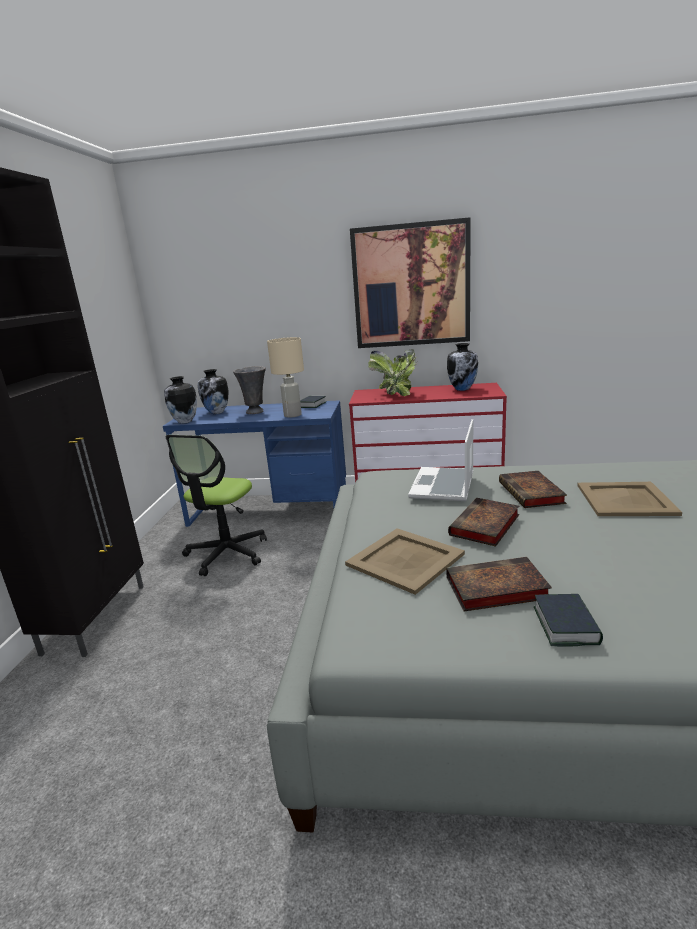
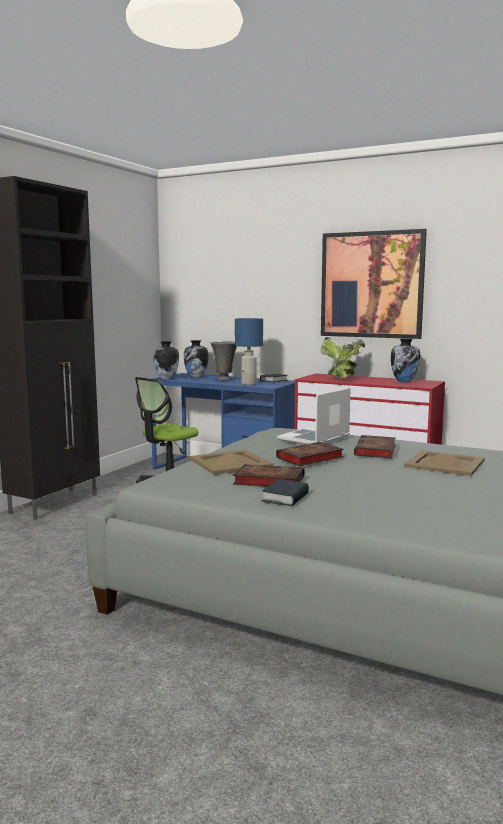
camera: 20 degrees right, 10 degrees down
(293, 415) = (248, 384): beige table lamp -> blue table lamp

